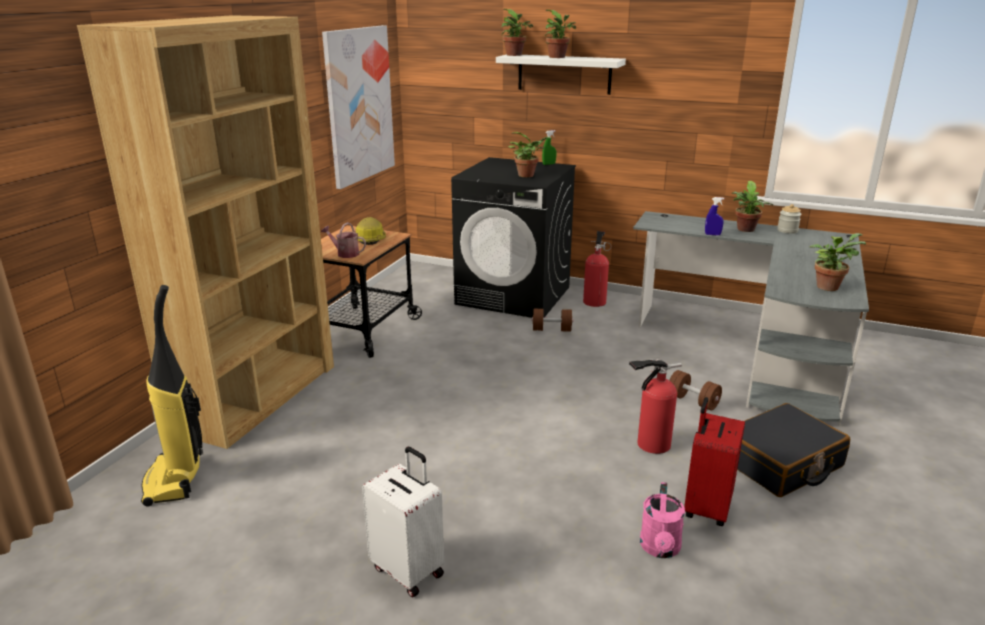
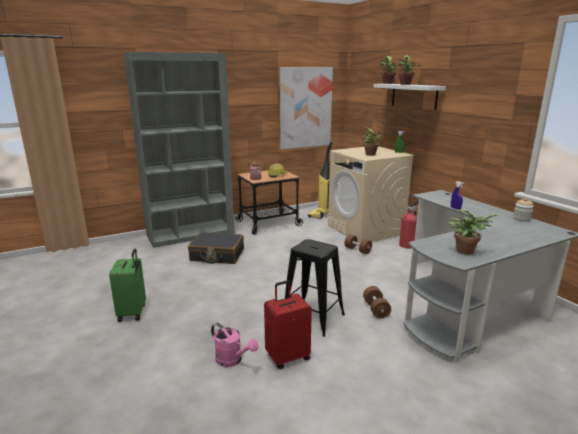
camera: 40 degrees right, 5 degrees down
(175, 480) = (123, 251): vacuum cleaner -> vacuum cleaner (320, 214)
(257, 396) = (191, 234): brown bookcase -> grey bookcase
(409, 570) = (133, 313): white suitcase -> green suitcase
(514, 295) = (365, 230): black washing machine -> beige washing machine
(650, 444) = (312, 317): fire extinguisher -> black stool
(660, 549) = (232, 360): pink watering can -> pink watering can turned 105 degrees counterclockwise
(745, 230) = (487, 211): potted plant -> none
(781, 463) = (372, 361): black suitcase -> black suitcase (217, 255)

